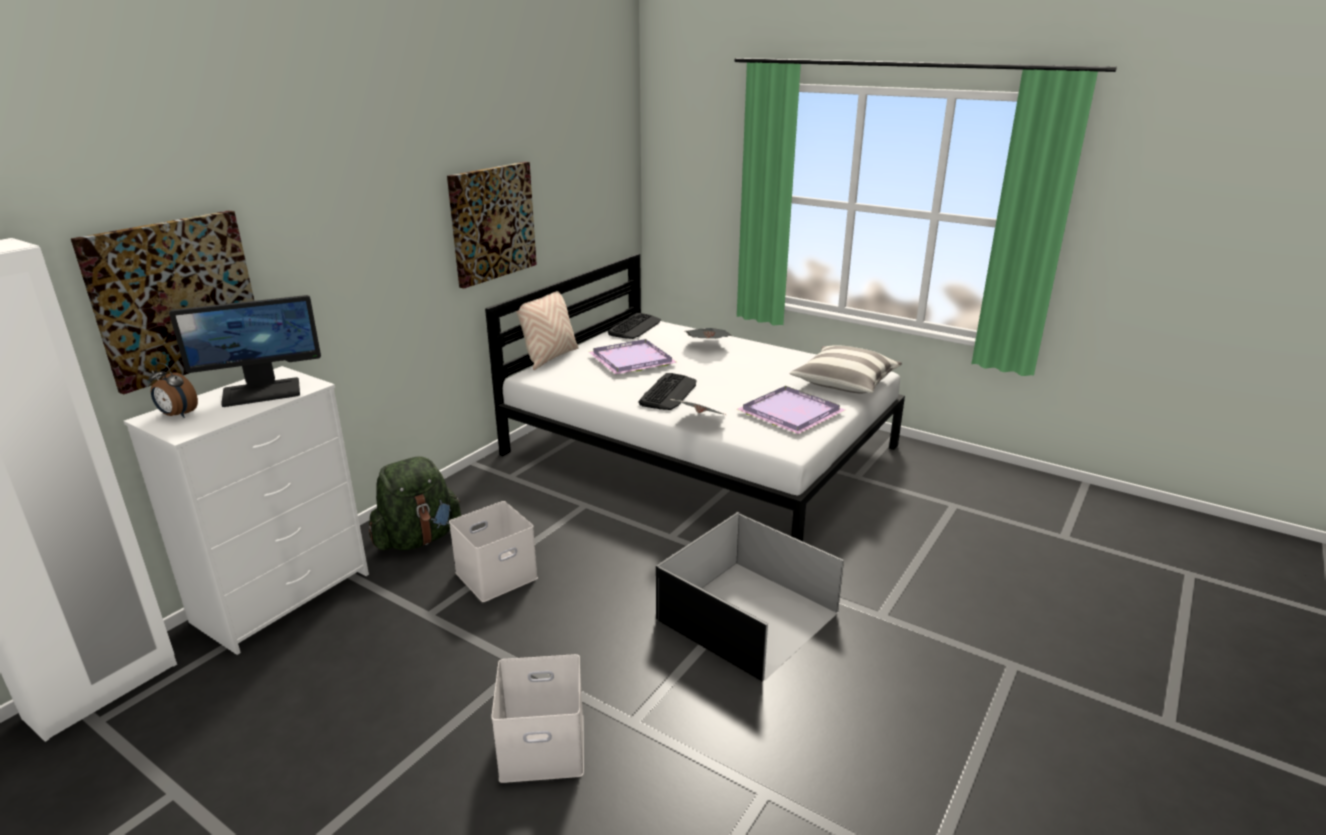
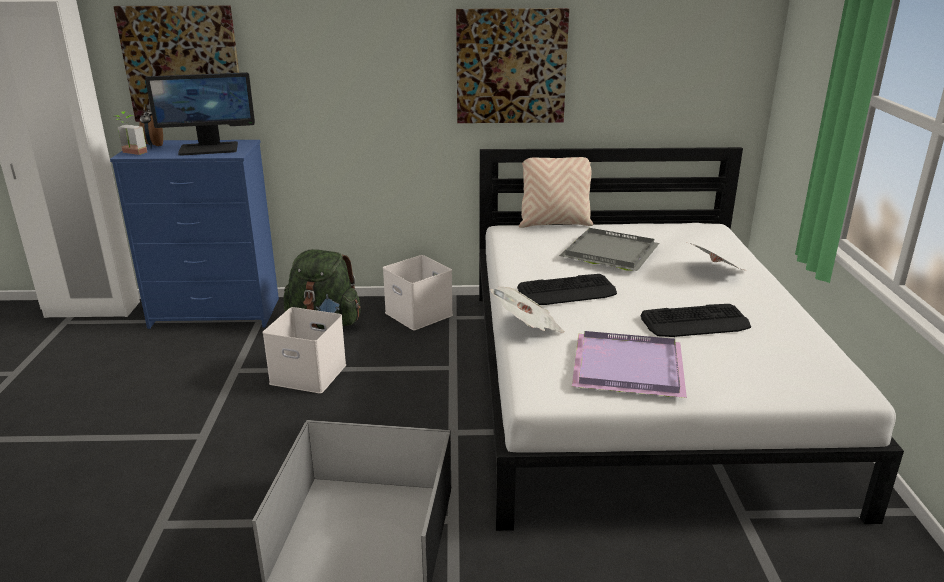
camera: 55 degrees right, 0 degrees up
(181, 431) = (131, 153): none -> potted plant
(262, 392) = (209, 148): monitor -> monitor turned 45 degrees counterclockwise
(283, 596) = (216, 313): white dresser -> blue dresser
(544, 745) = (111, 490): white storage box -> white storage box (420, 314)
(634, 360) = (610, 253): purple tray -> grey tray
(635, 327) = (687, 228): keyboard -> keyboard (695, 322)
(844, 383) = (775, 377): pillow -> none

